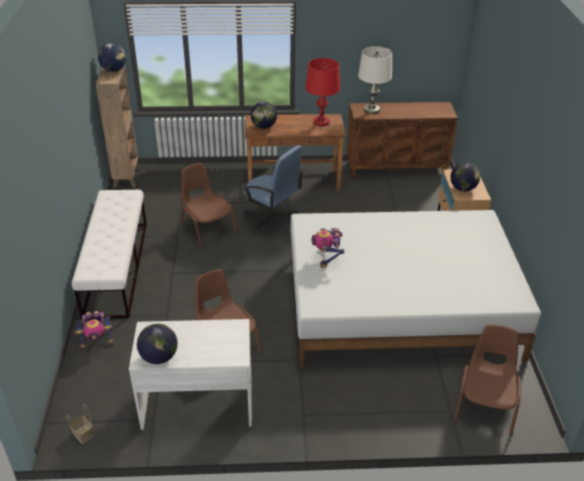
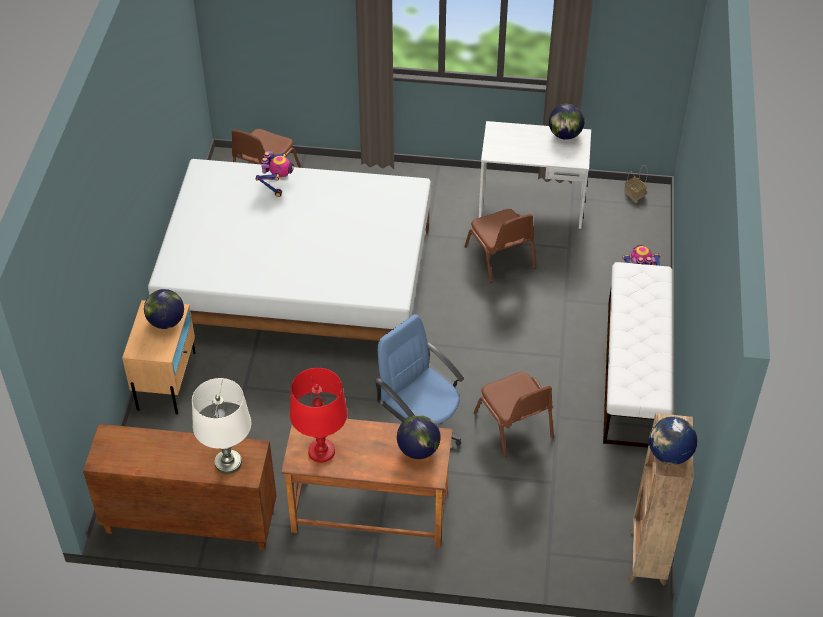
camera: 170 degrees left, 10 degrees up
(327, 257) = (382, 240): toy robot -> toy robot (277, 184)

